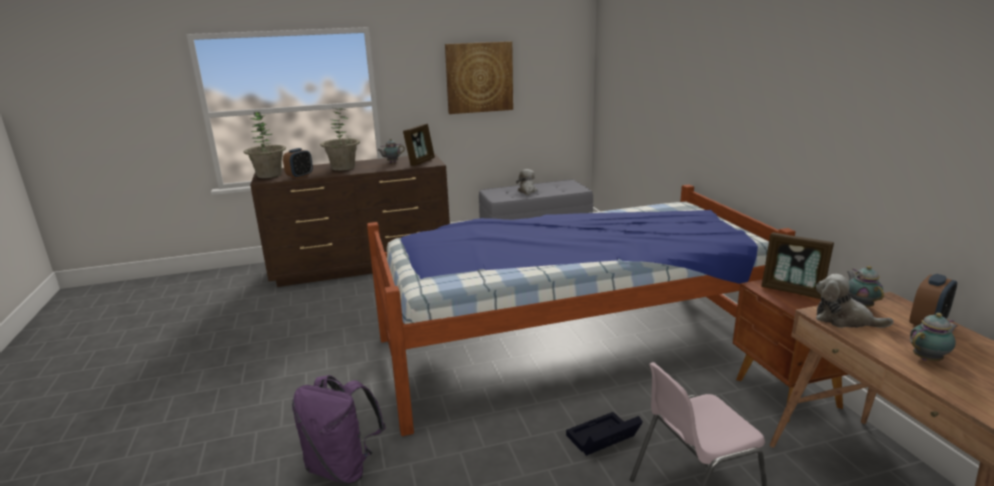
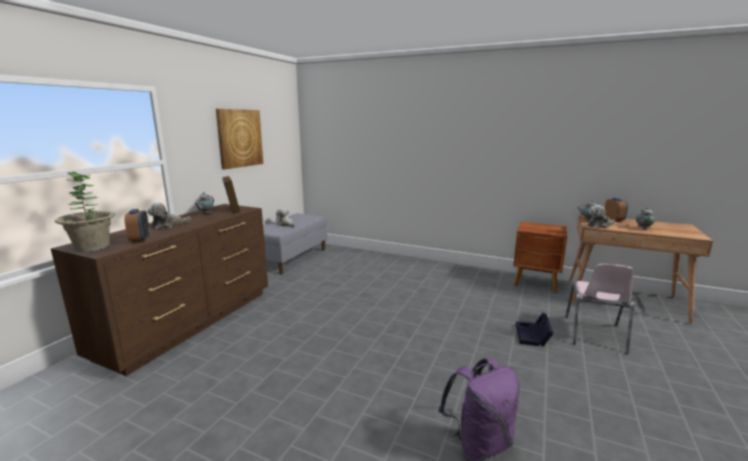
camera: 50 degrees left, 5 degrees down
(343, 167) = (168, 225): potted plant -> plush toy
(567, 346) = (432, 305): bed -> none
(792, 290) = (536, 228): picture frame -> none

